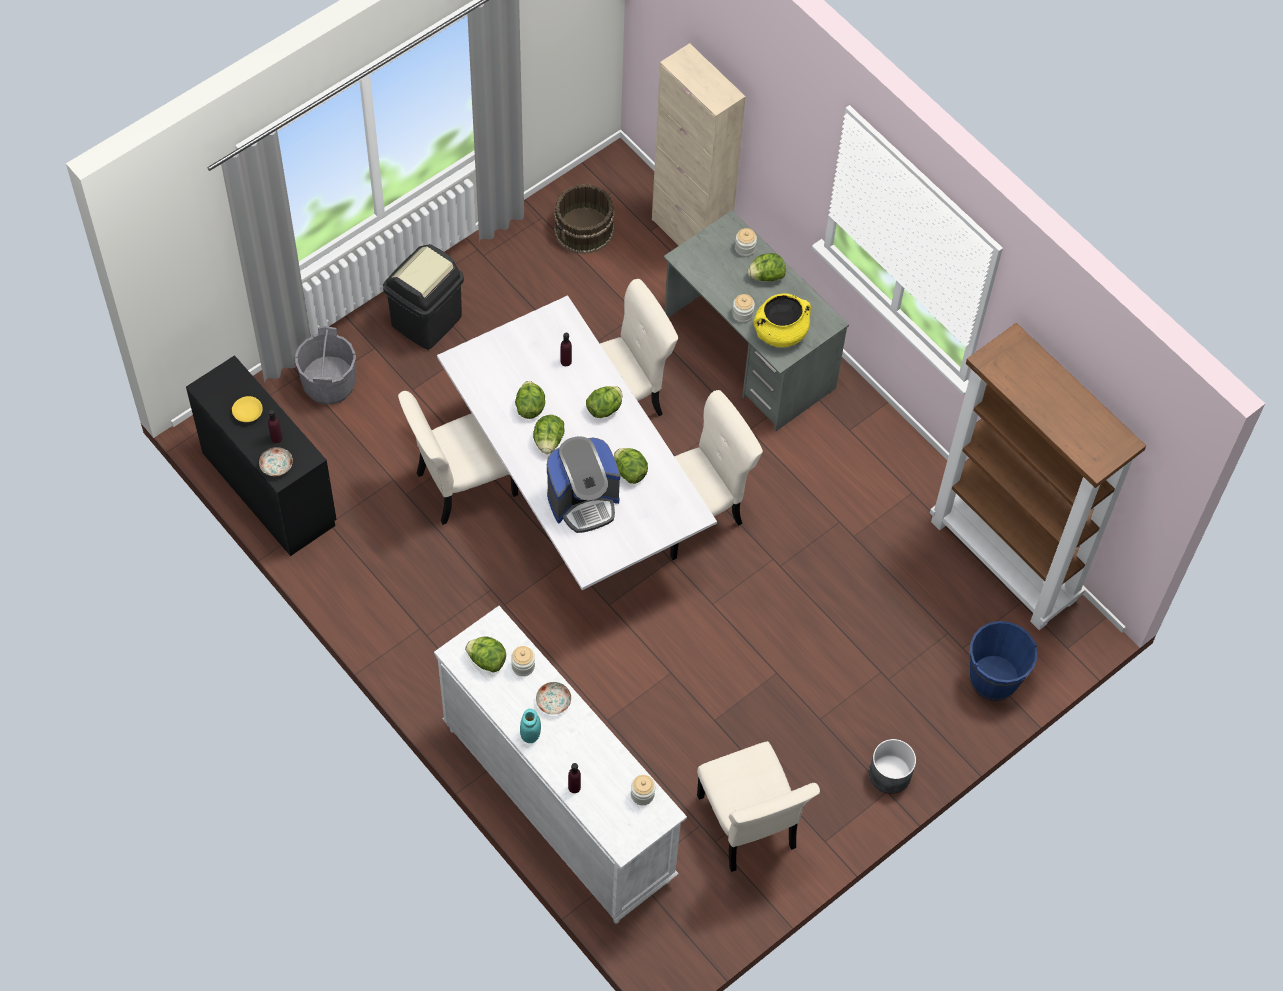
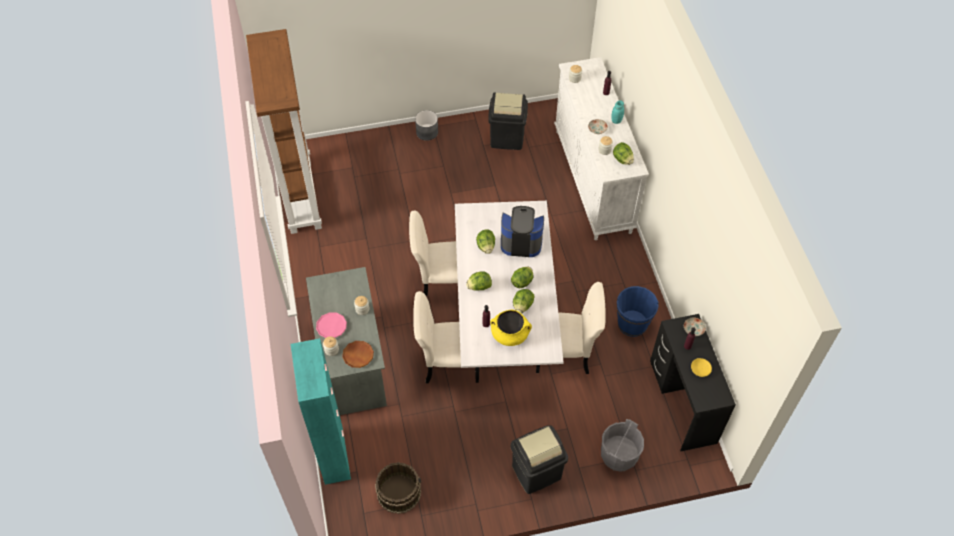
camera: 150 degrees left, 5 degrees down
(690, 236) = (334, 455): beige cabinet -> turquoise cabinet
(706, 256) = (358, 355): none -> brown plate
(748, 826) = (507, 138): beige chair -> black trash can
(766, 276) = (331, 326): lettuce -> pink plate
(780, 332) = (348, 289): yellow cooking pot -> yellow cooking pot (510, 334)
(993, 679) = (348, 149): blue bucket -> blue bucket (632, 324)

